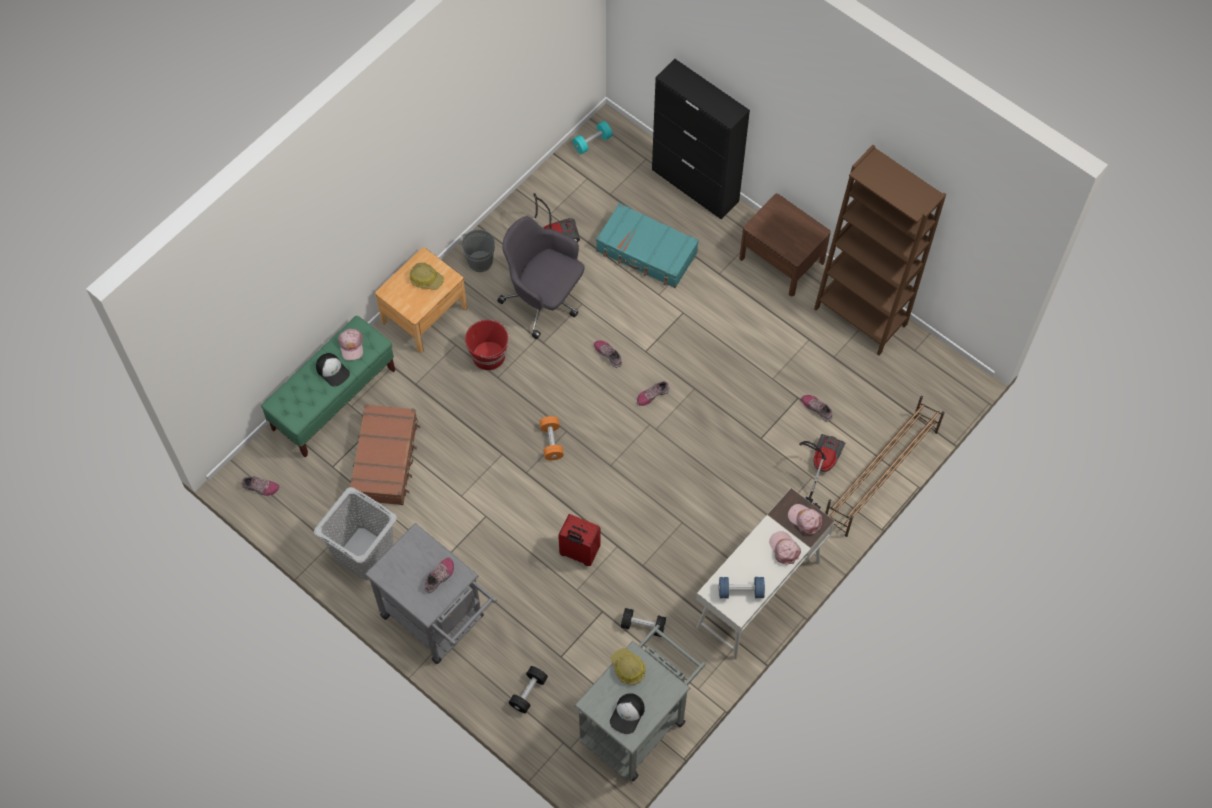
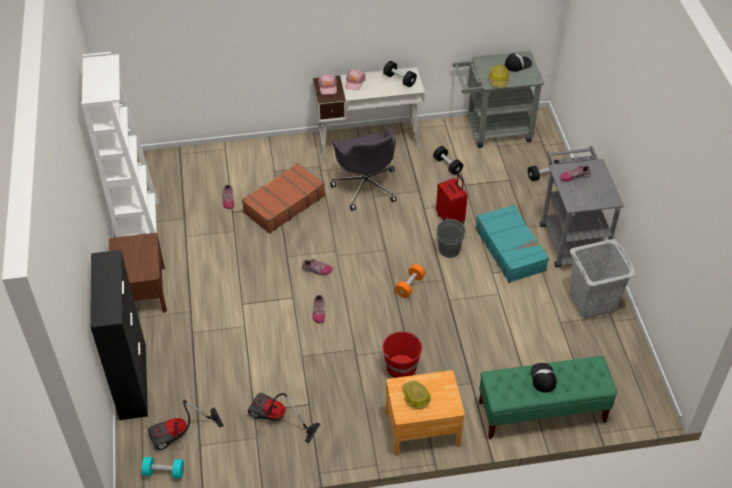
camera: 140 degrees left, 15 degrees down
(260, 488) = (641, 388): shoe -> none
(351, 345) = (514, 386): pink cap -> none
(386, 459) = (533, 347): brown suitcase -> brown suitcase (283, 204)
(480, 261) = (344, 439): grey bucket -> grey bucket (449, 249)
(544, 299) = (325, 377): grey office chair -> grey office chair (365, 186)
(646, 252) = (220, 359): turquoise suitcase -> turquoise suitcase (510, 249)
(741, 591) = (399, 79): blue dumbbell -> black dumbbell
(819, 466) = (264, 173): vacuum cleaner -> vacuum cleaner (180, 435)
(860, 316) = (139, 228): brown bookcase -> white bookcase
(880, 475) = (236, 149): brown shoe rack -> none

